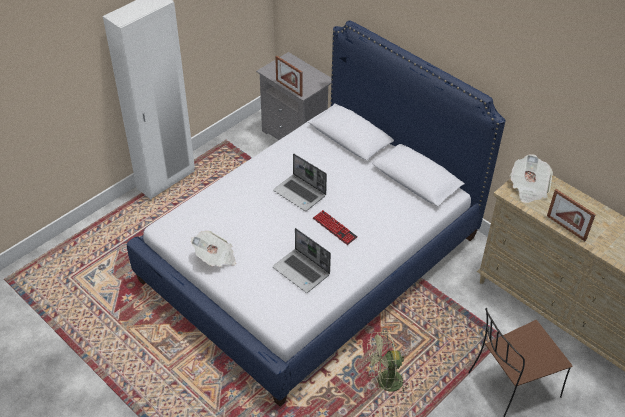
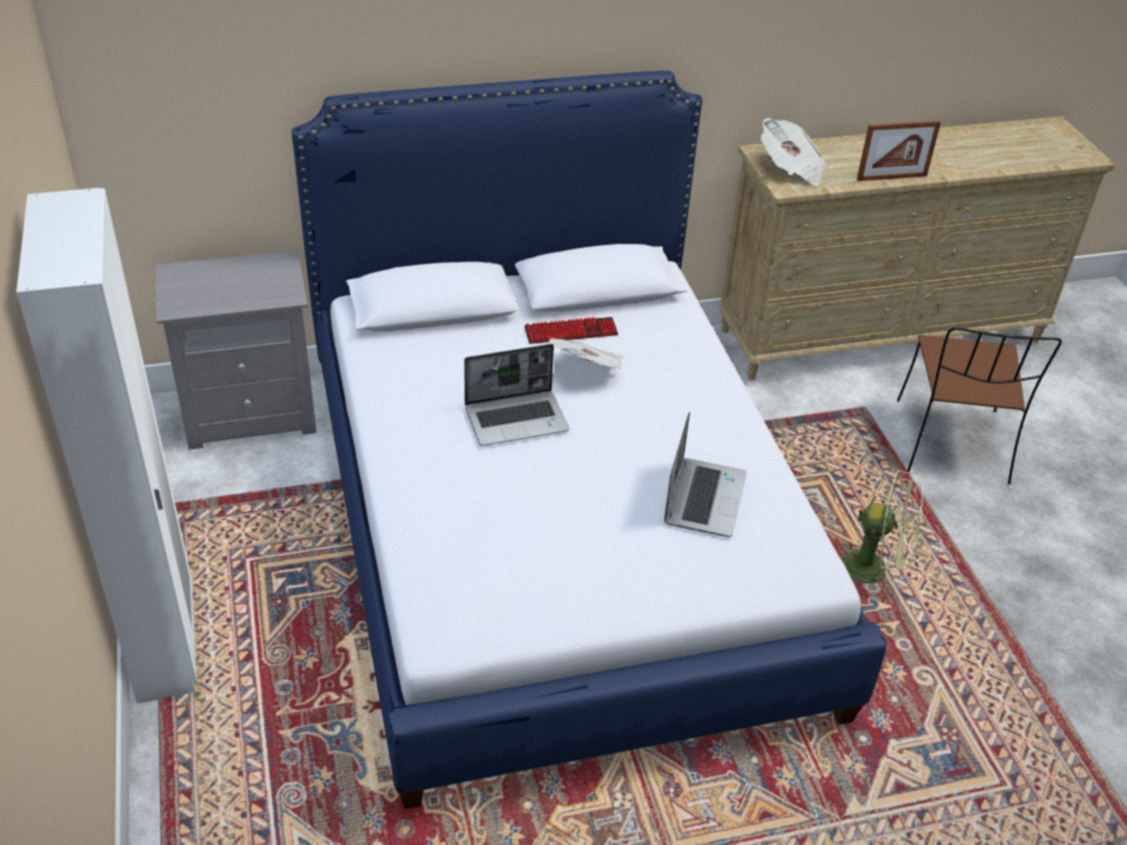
camera: 60 degrees left, 5 degrees down
(215, 257) = (584, 595): newspaper -> newspaper (589, 369)
(289, 88) = (255, 305): picture frame -> none
(302, 271) = (703, 498): laptop -> laptop turned 60 degrees counterclockwise
(334, 228) = (633, 417): keyboard -> keyboard (571, 332)
(384, 383) = (874, 569): green fan -> green fan turned 90 degrees counterclockwise

